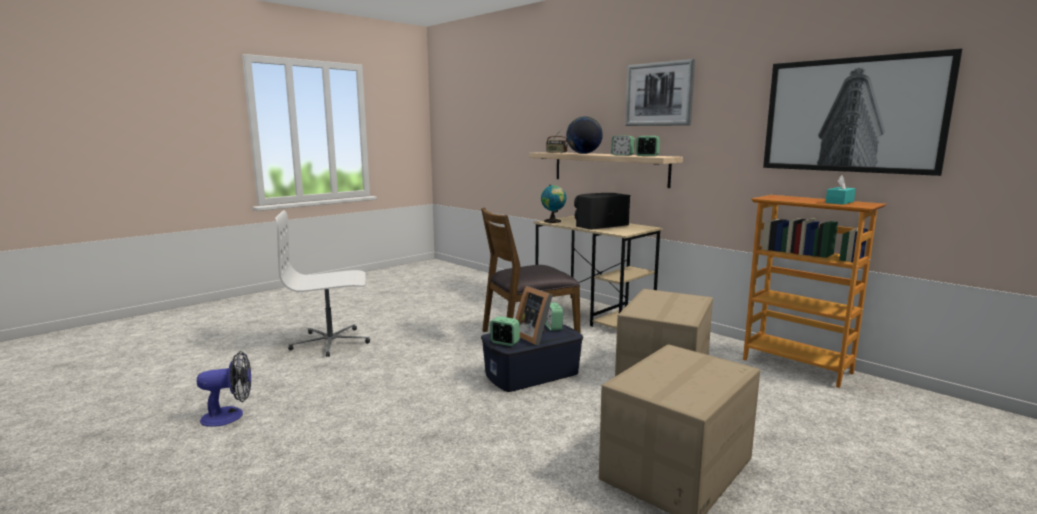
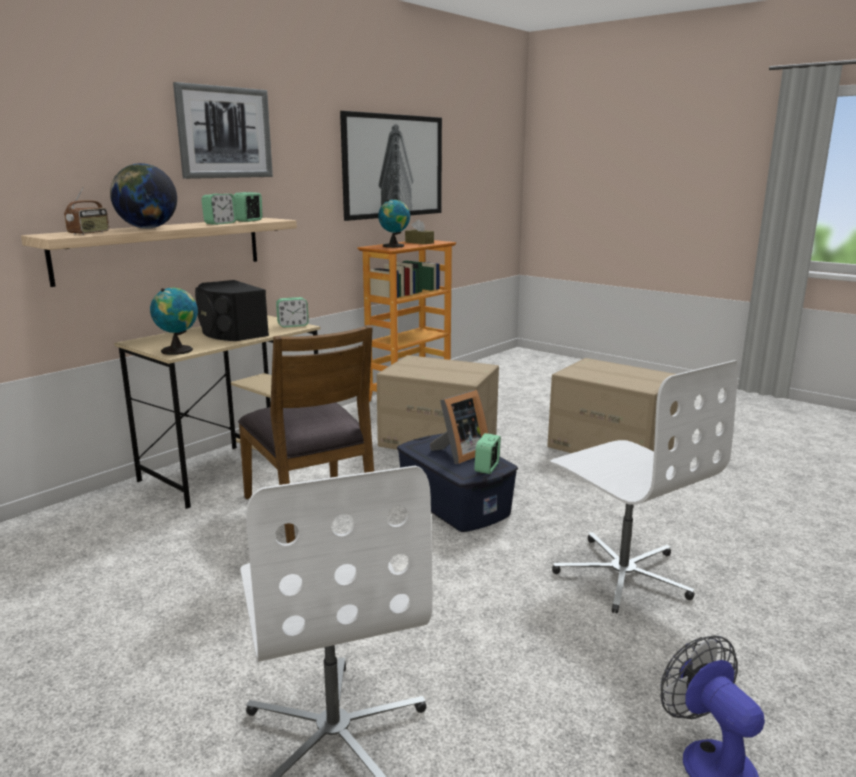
camera: 95 degrees left, 5 degrees up
(402, 424) = (623, 574): none -> white office chair
(553, 327) = (423, 445): alarm clock -> alarm clock (293, 325)
(792, 198) = (395, 246): none -> globe
(839, 202) = (419, 242): turquoise tissue box -> brown tissue box

